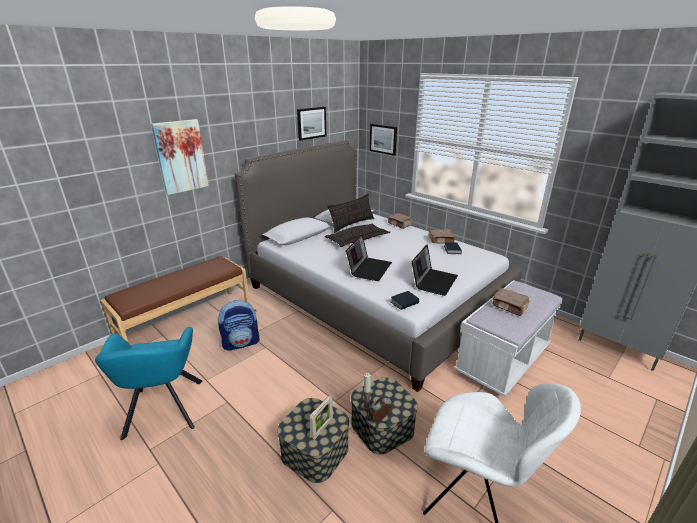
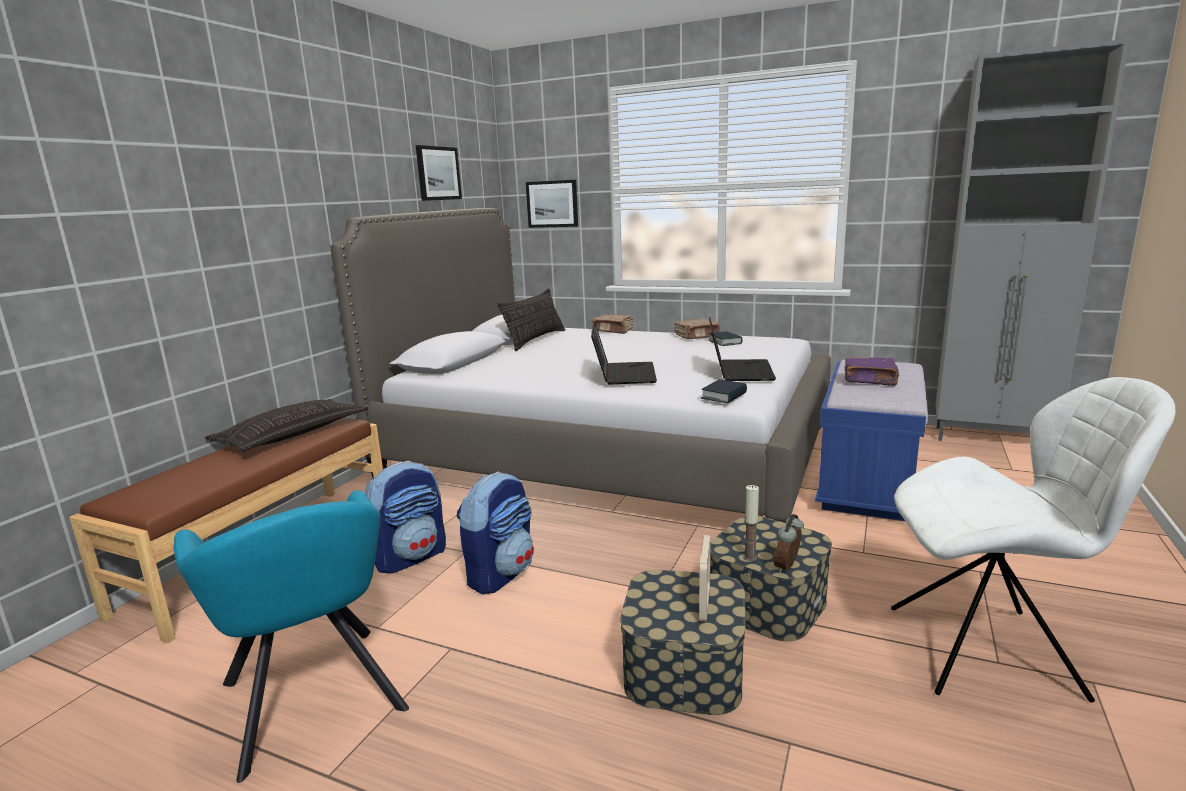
camera: 20 degrees left, 10 degrees down
(181, 156) = (231, 203): picture -> none
(272, 365) = (500, 574): none -> backpack
(357, 239) = (564, 352): pillow -> pillow (292, 434)
(503, 360) = (866, 482): white bench -> blue bench
(509, 307) = (870, 381): brown book -> purple book

